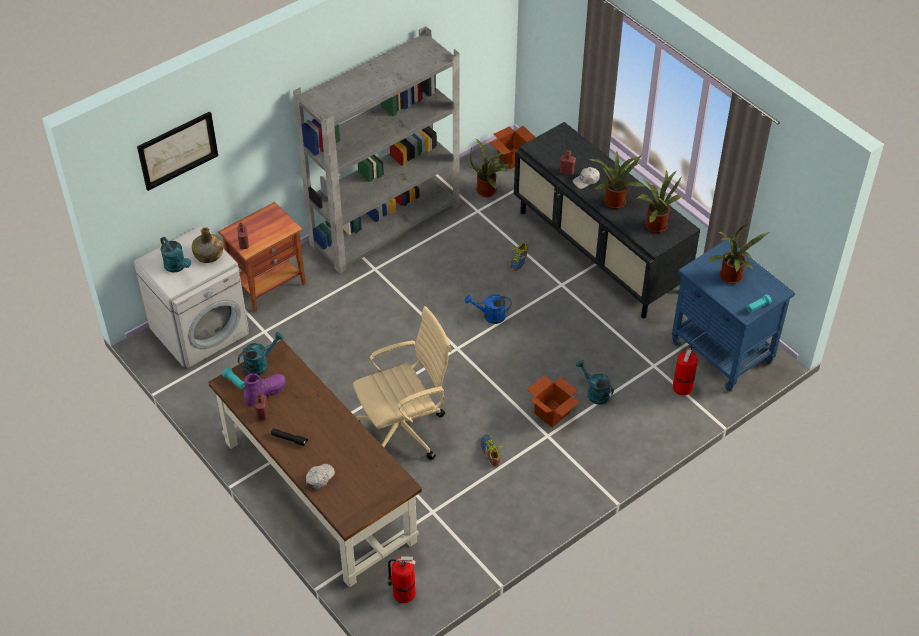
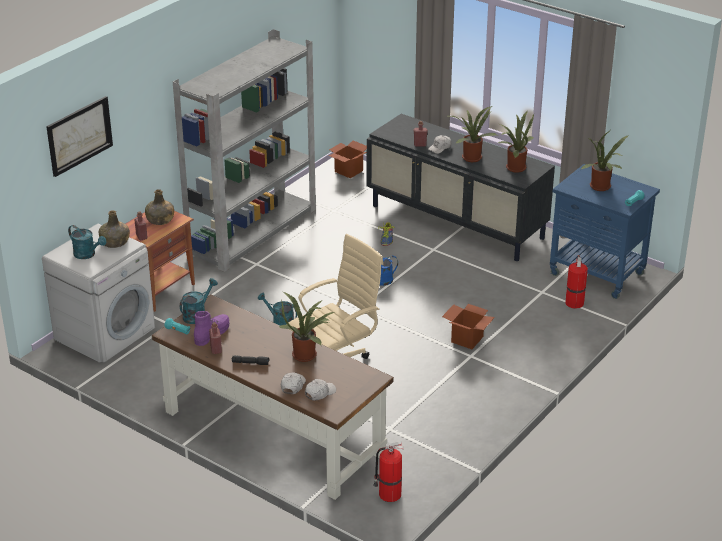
camera: 15 degrees left, 15 degrees down
(269, 225) = (160, 220): none -> green bottle
(342, 493) = (320, 393): none -> white cap
(488, 190) = (337, 195): potted plant -> potted plant (306, 354)
(490, 452) = (424, 376): shoe -> none
(594, 393) = (499, 319): turquoise watering can -> turquoise watering can (279, 323)

